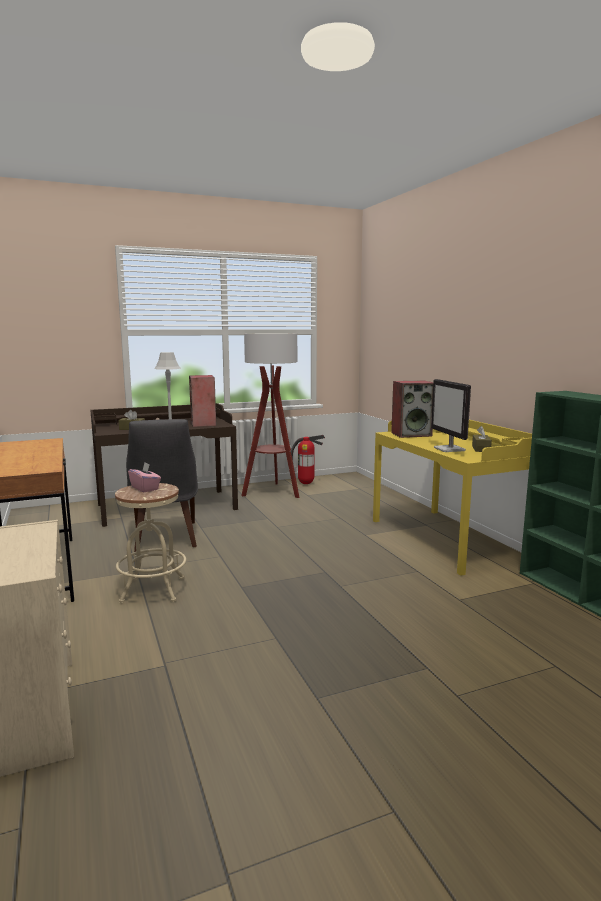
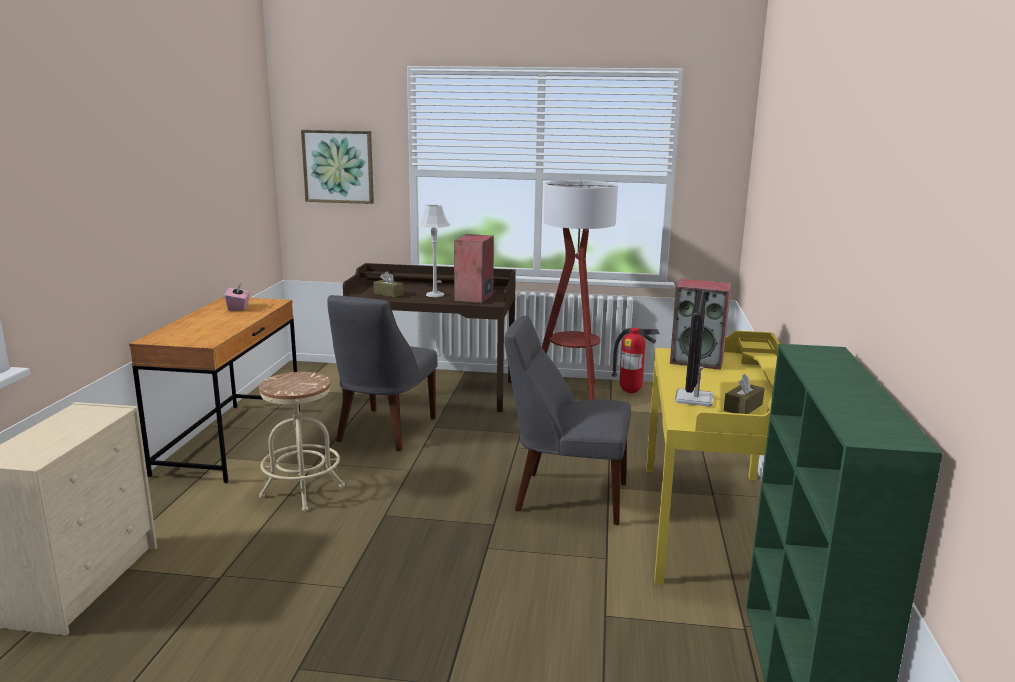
camera: 30 degrees right, 5 degrees up
(55, 329) = (338, 166): none -> picture
(145, 488) = (298, 379): pink tissue box -> pink tissue box (239, 307)
(347, 545) = (565, 496): none -> grey chair

